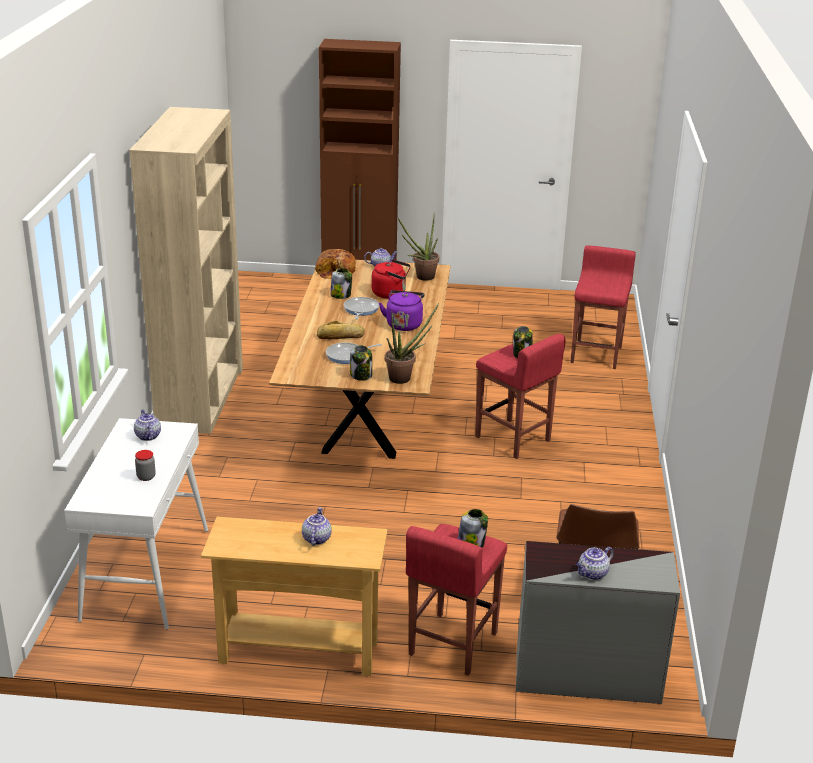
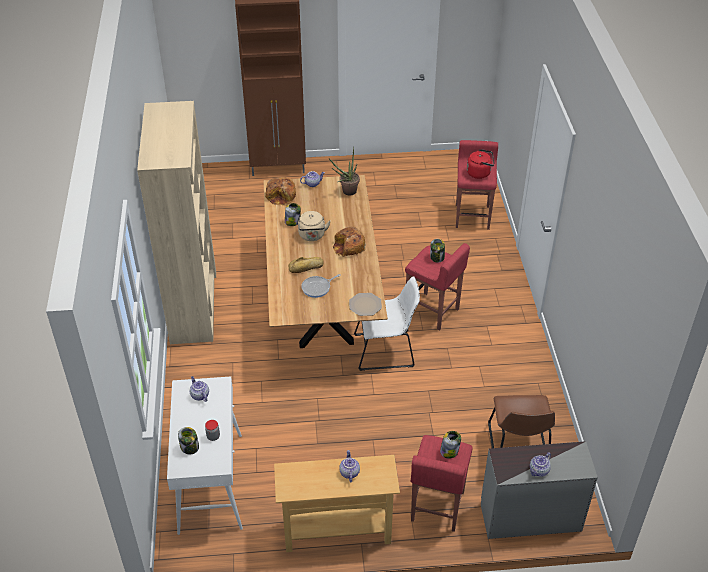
camera: 10 degrees left, 15 degrees up
(360, 310) = (312, 236): frying pan -> beige kettle
(361, 375) = (333, 307): jar -> jar (190, 447)
(391, 294) = (329, 214): red kettle -> red kettle (480, 173)
(404, 324) = (348, 247): purple kettle -> bread
(404, 378) = (365, 305): potted plant -> plate
(437, 470) = (387, 350): none -> white chair

